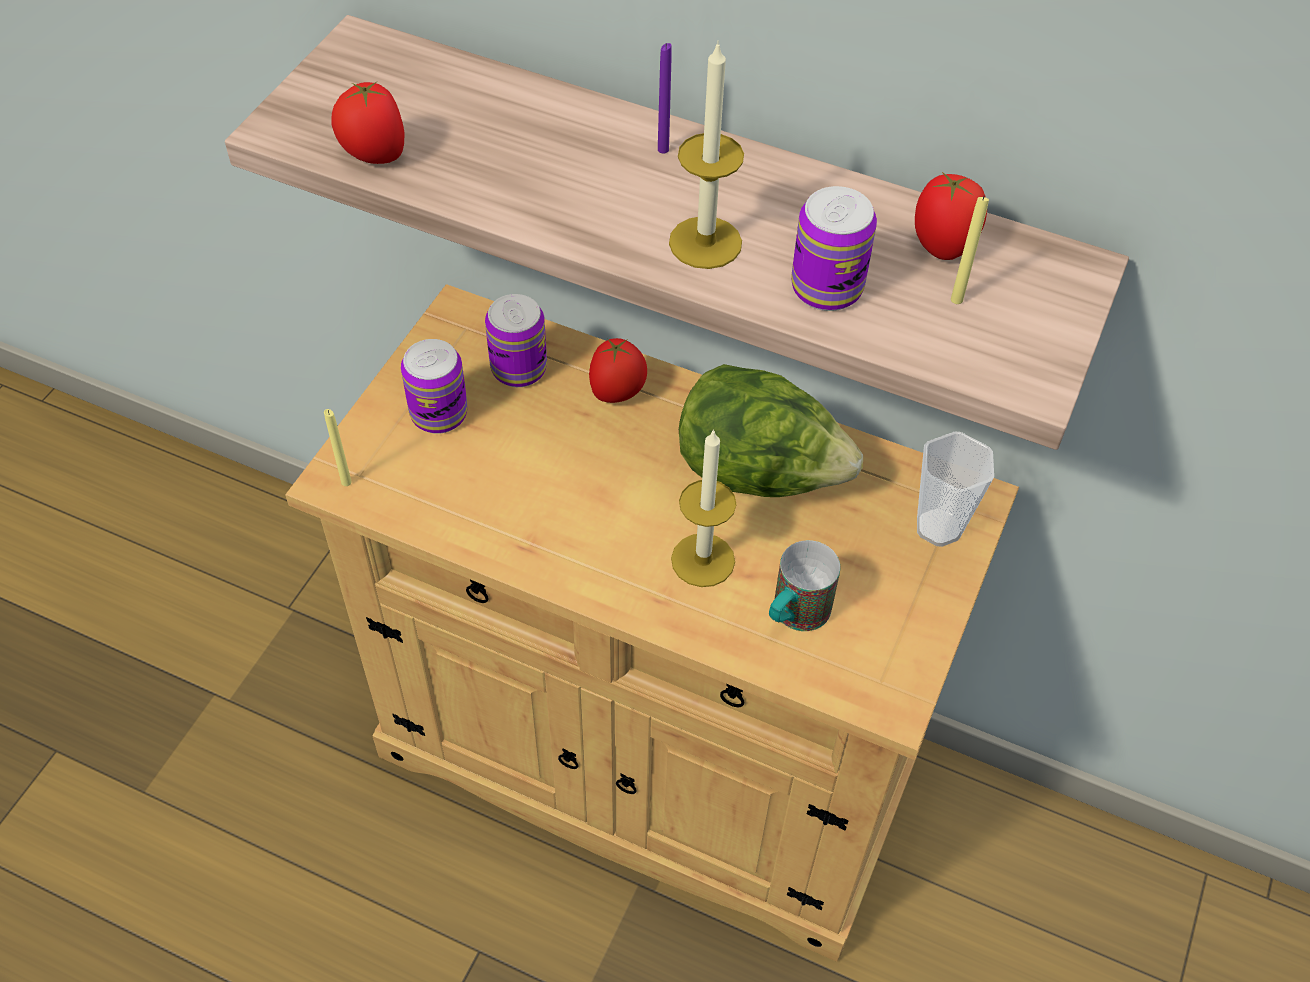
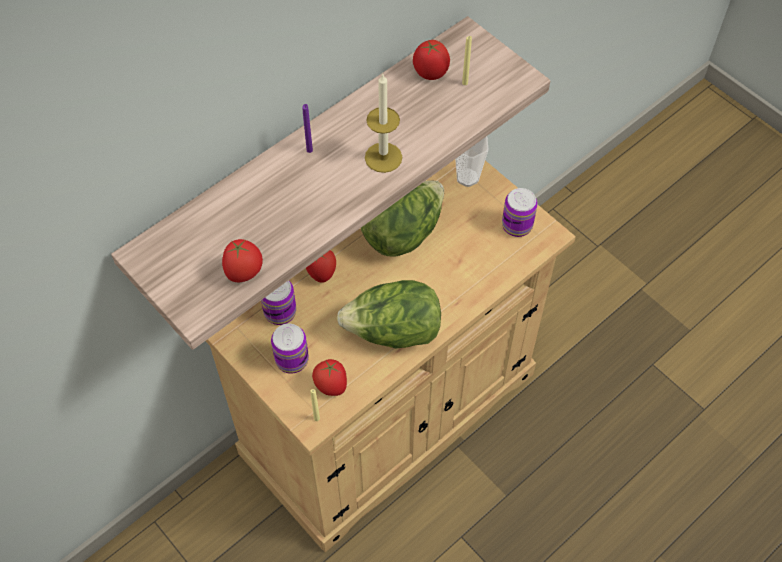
camera: 65 degrees left, 5 degrees up
(411, 480) = (331, 386): none -> tomato
(553, 528) = (393, 332): none -> lettuce
(703, 560) = (442, 276): candle -> none
(794, 616) = (489, 252): mug -> none
(827, 288) = (435, 124): can -> can (517, 225)

